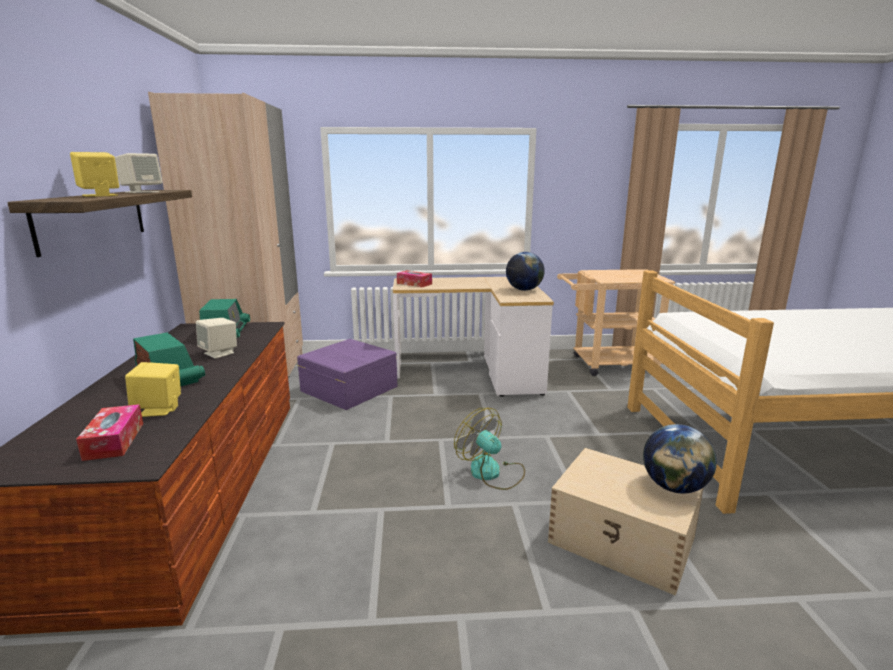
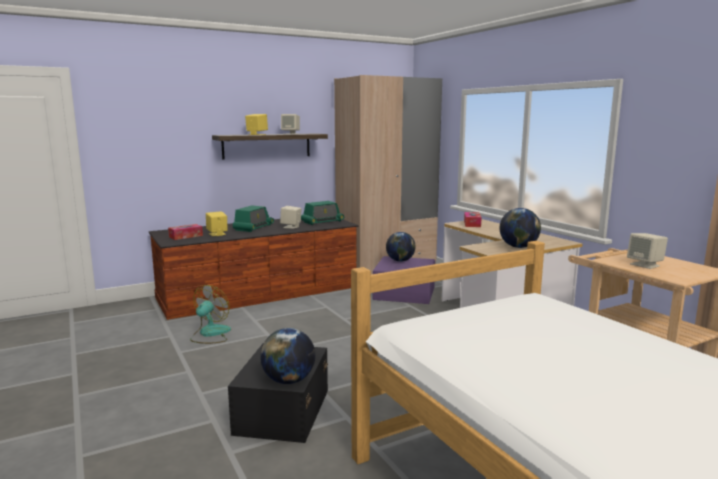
camera: 65 degrees right, 5 degrees down
(333, 352) = (400, 261): none -> globe
(492, 473) = (333, 356): fan -> fan (210, 334)
(623, 277) = (645, 265): none -> beige speaker
(623, 541) = (281, 412): beige storage box -> black storage box

